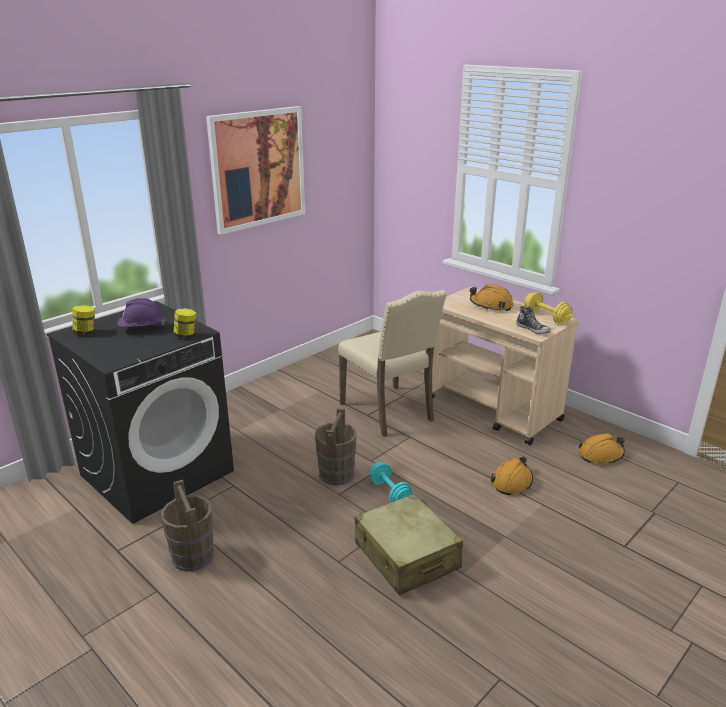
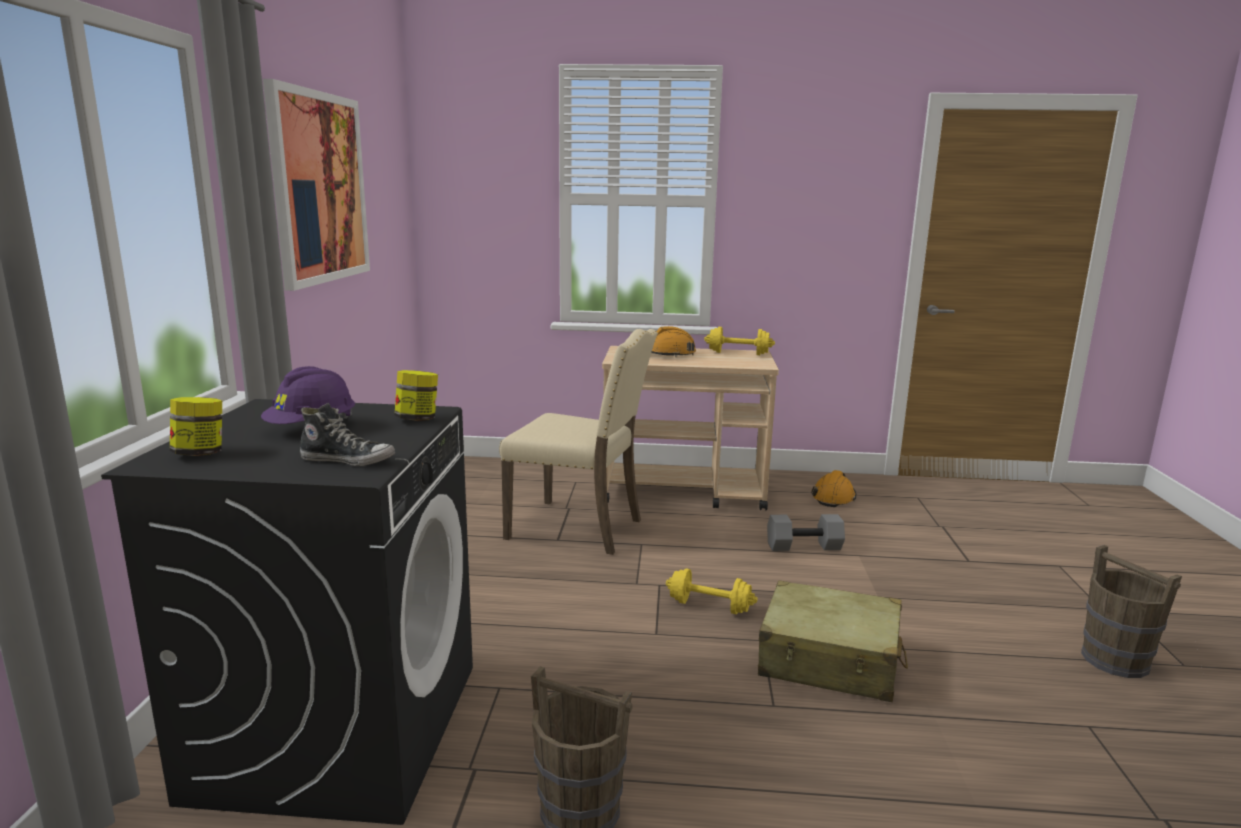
camera: 40 degrees left, 10 degrees down
(336, 474) = (620, 614): brown bucket -> brown bucket (1114, 660)
(390, 492) = (709, 606): turquoise dumbbell -> yellow dumbbell
(512, 482) = (803, 547): orange hard hat -> grey dumbbell
(533, 329) = (750, 363): shoe -> shoe (348, 460)

